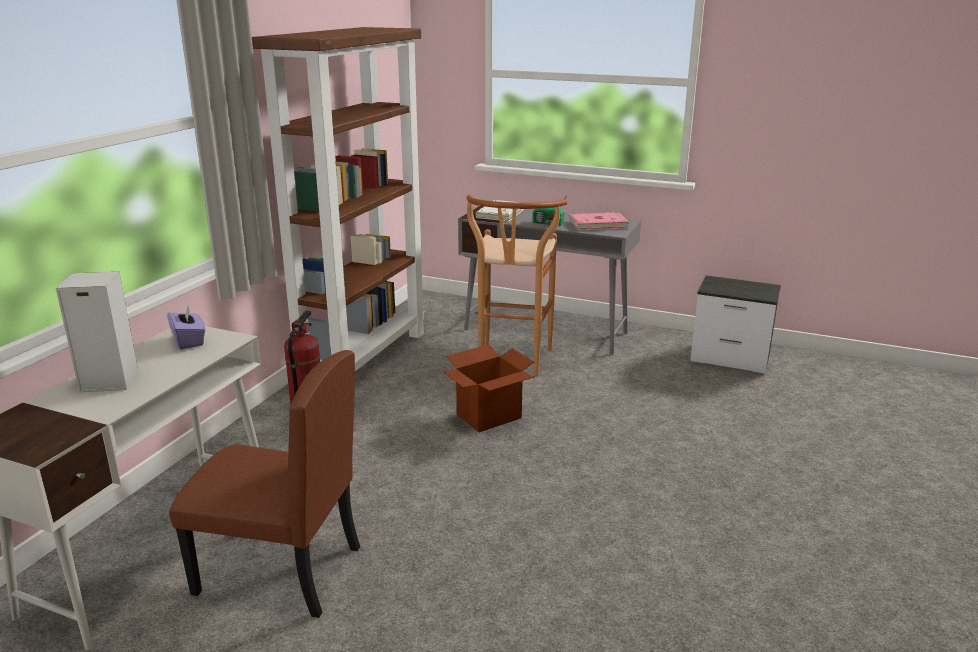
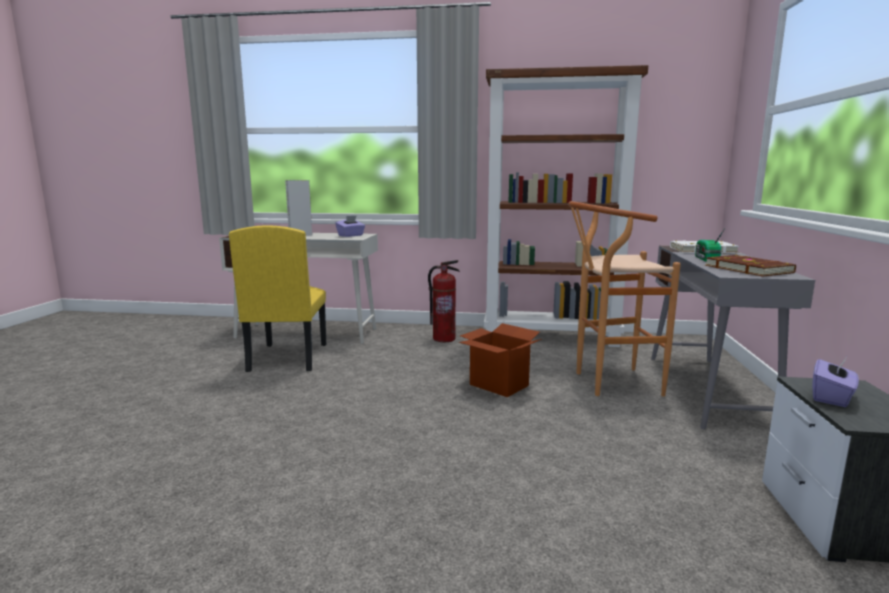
camera: 75 degrees right, 10 degrees down
(278, 571) = (287, 357): brown chair -> yellow chair
(597, 224) = (748, 269): pink book -> brown book
(733, 290) = (831, 397): none -> purple tissue box

